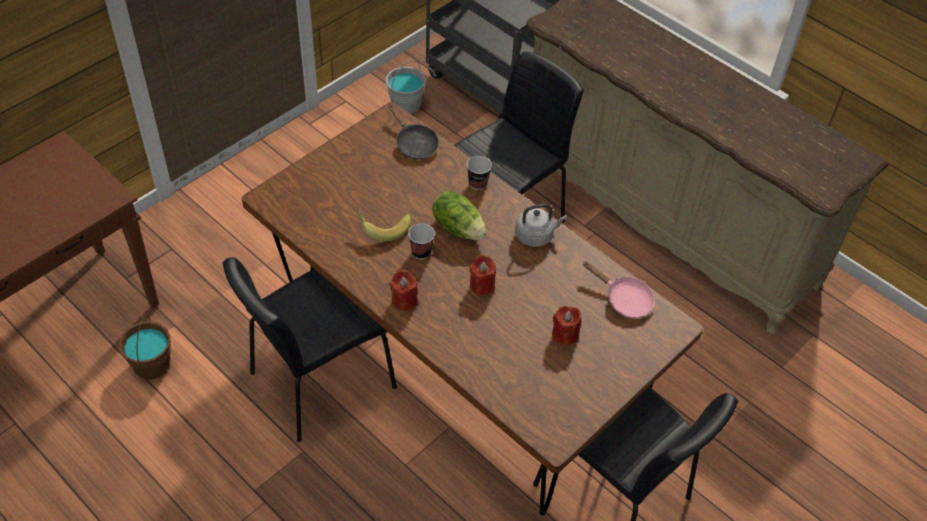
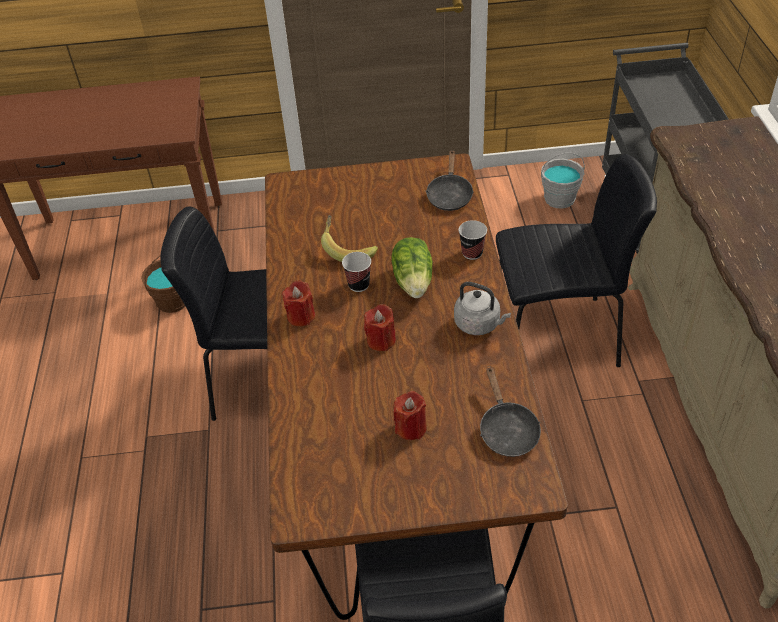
camera: 45 degrees right, 5 degrees down
(624, 299) = (507, 430): pink frying pan -> black frying pan

